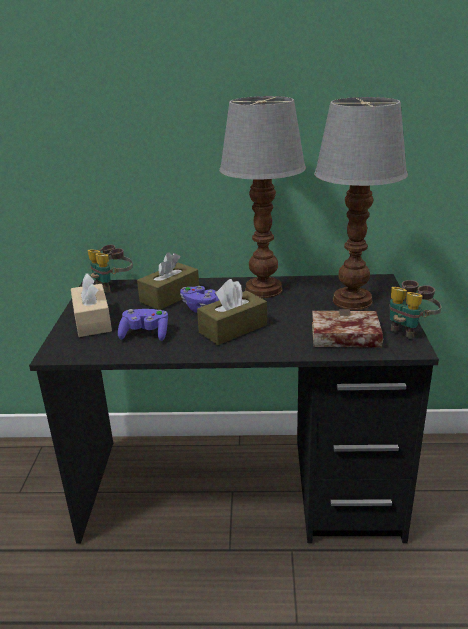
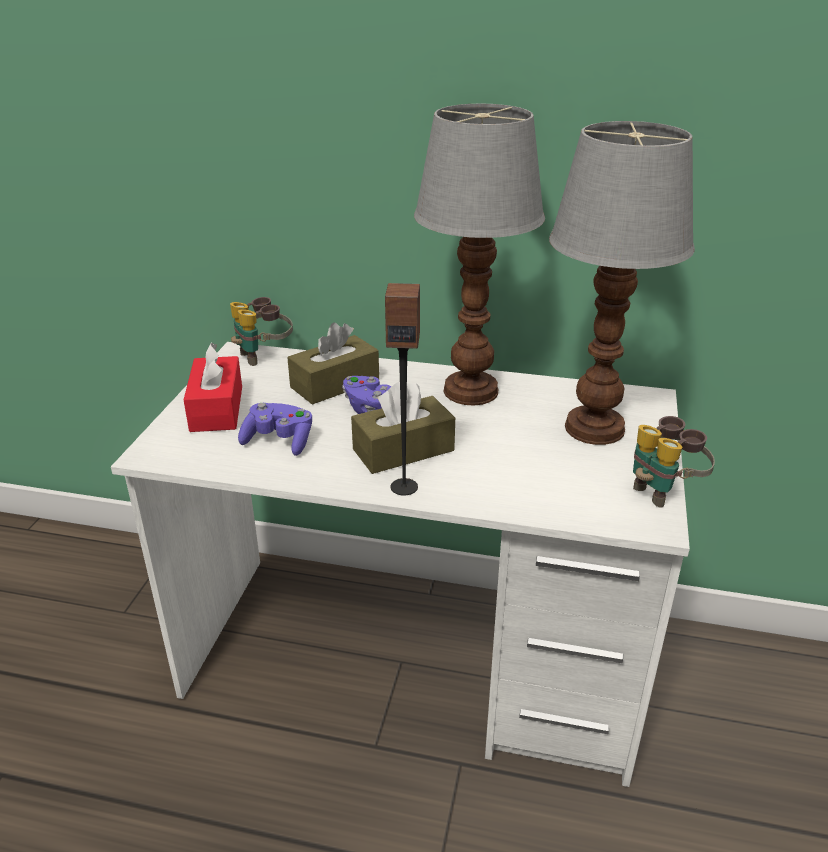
camera: 10 degrees right, 5 degrees up
(92, 321) = (216, 408): beige tissue box -> red tissue box
(241, 489) = (415, 660): black desk -> white desk
(242, 349) = (404, 486): none -> speaker
(342, 337) = (556, 488): book -> none

